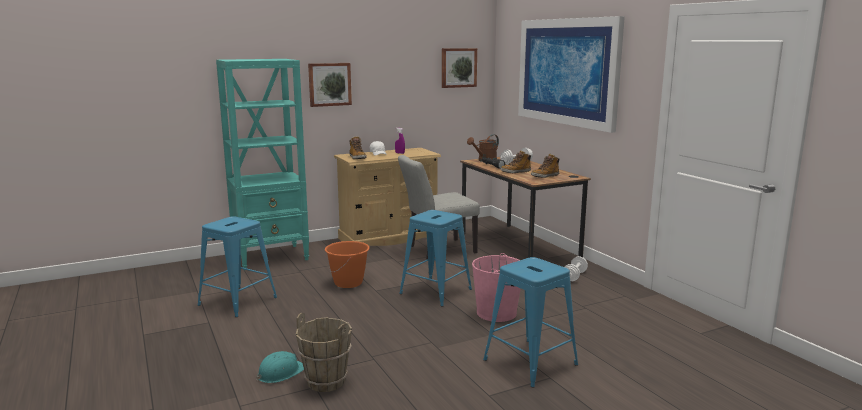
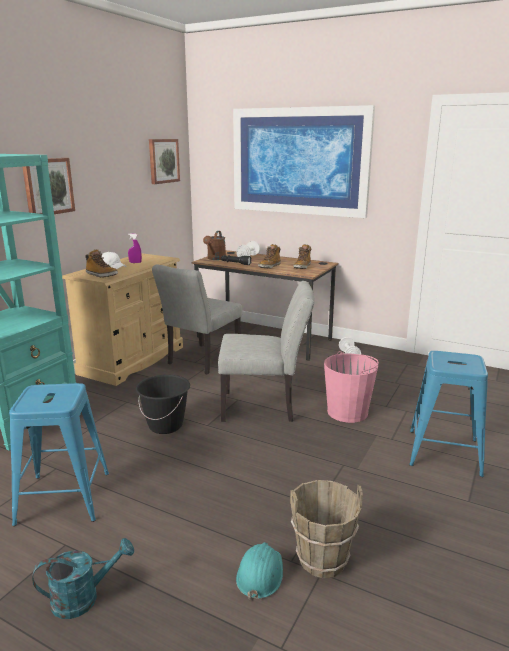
camera: 35 degrees left, 5 degrees up
(185, 347) = (84, 598): none -> turquoise watering can
(348, 283) = (165, 425): orange bucket -> black bucket
(435, 291) = (265, 407): blue stool -> grey chair

